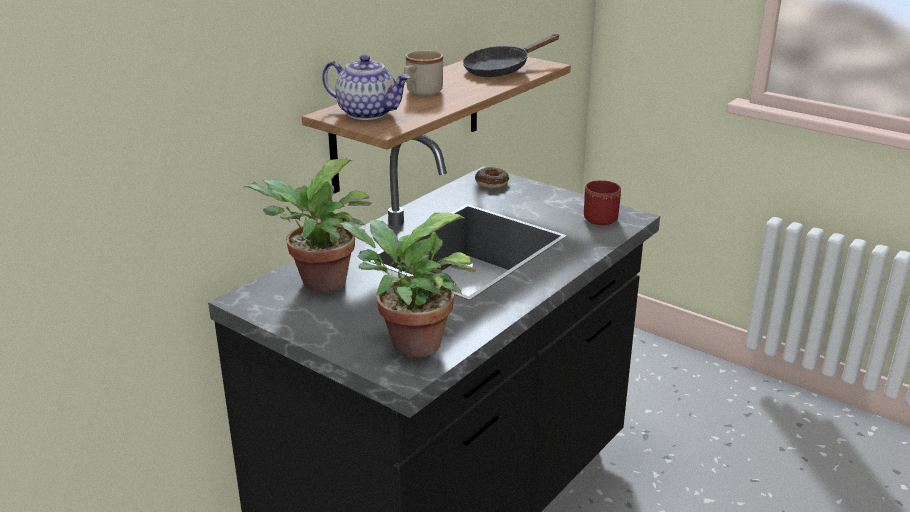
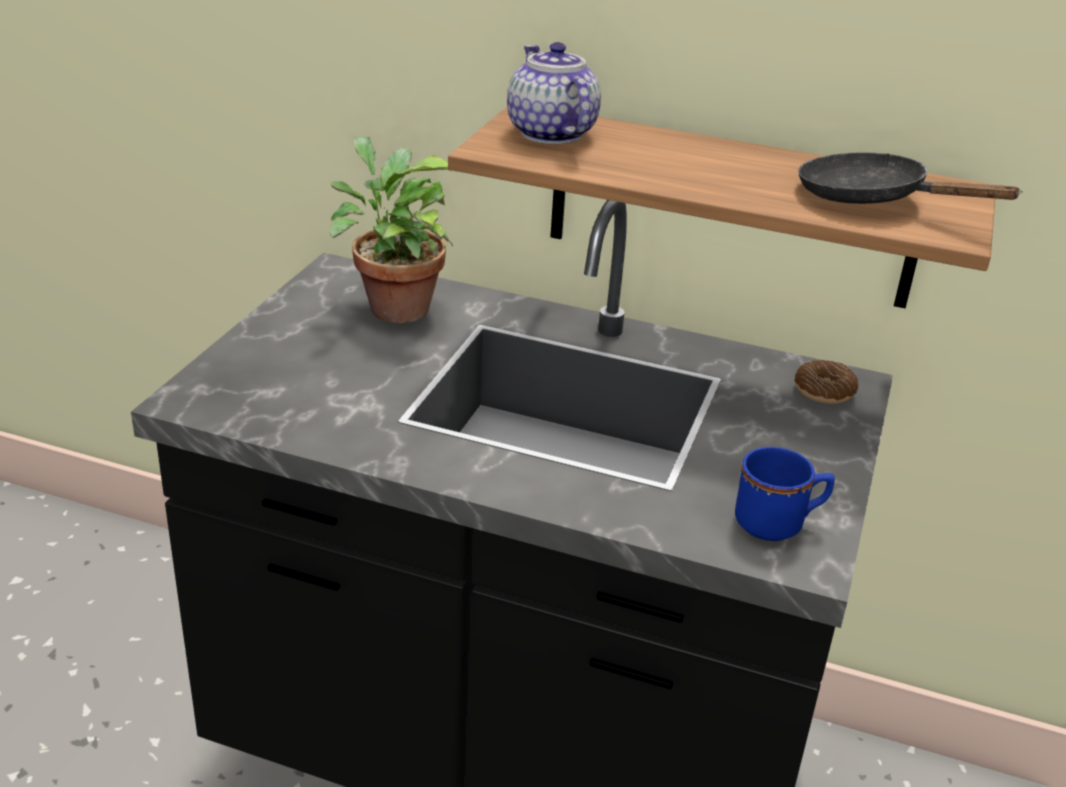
camera: 70 degrees right, 5 degrees up
(368, 113) = (549, 133): teapot -> teapot turned 150 degrees clockwise
(409, 345) = (257, 392): potted plant -> none
(421, 92) = (677, 154): beige mug -> none
(601, 217) = (779, 523): red mug -> blue mug

